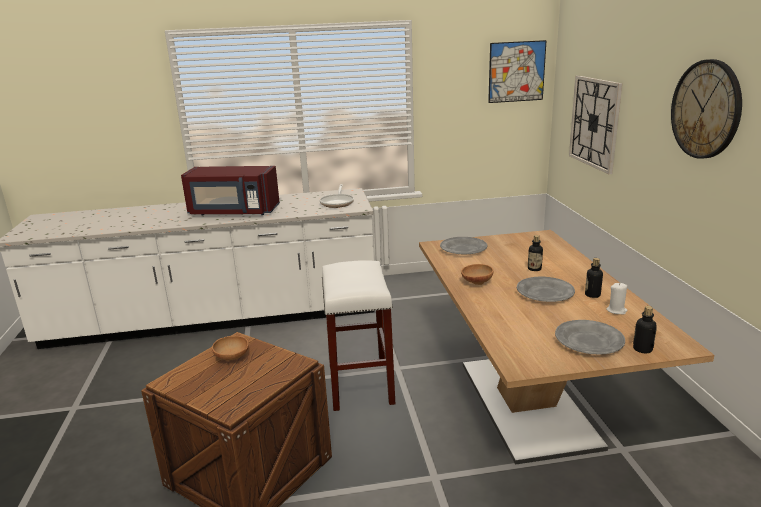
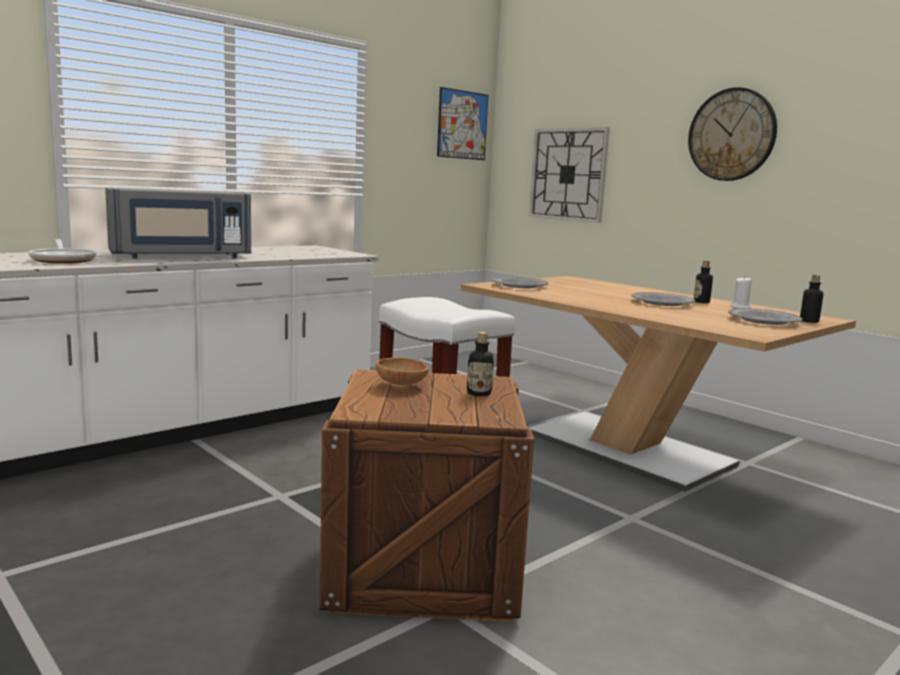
camera: 35 degrees left, 10 degrees down
(233, 212) = (181, 256): red microwave -> grey microwave
(337, 202) = (316, 252): frying pan -> frying pan (63, 260)
(476, 282) = (588, 301): brown bowl -> none
(534, 269) = (617, 293): bottle -> bottle (479, 393)

